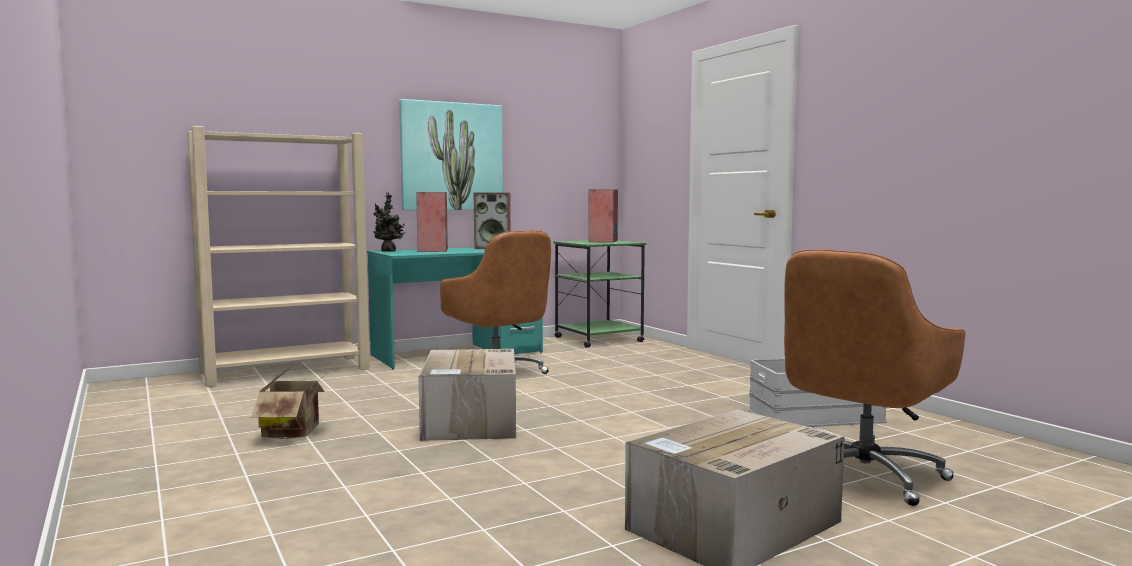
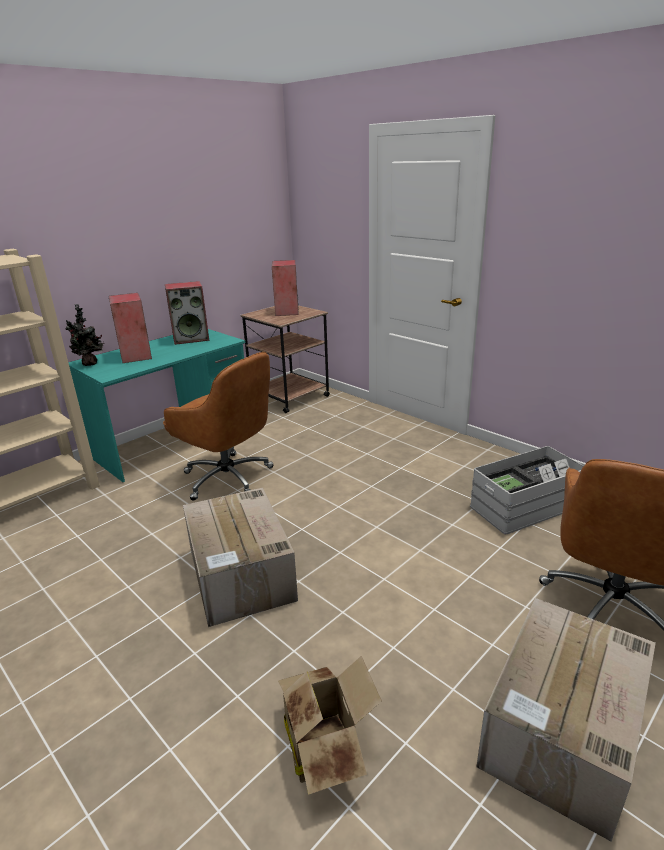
camera: 15 degrees left, 20 degrees up
(296, 431) = (72, 636): cardboard box -> cardboard box (325, 745)
(451, 156) = (132, 249): picture -> none
(599, 339) = (290, 396): green cart -> brown cart

